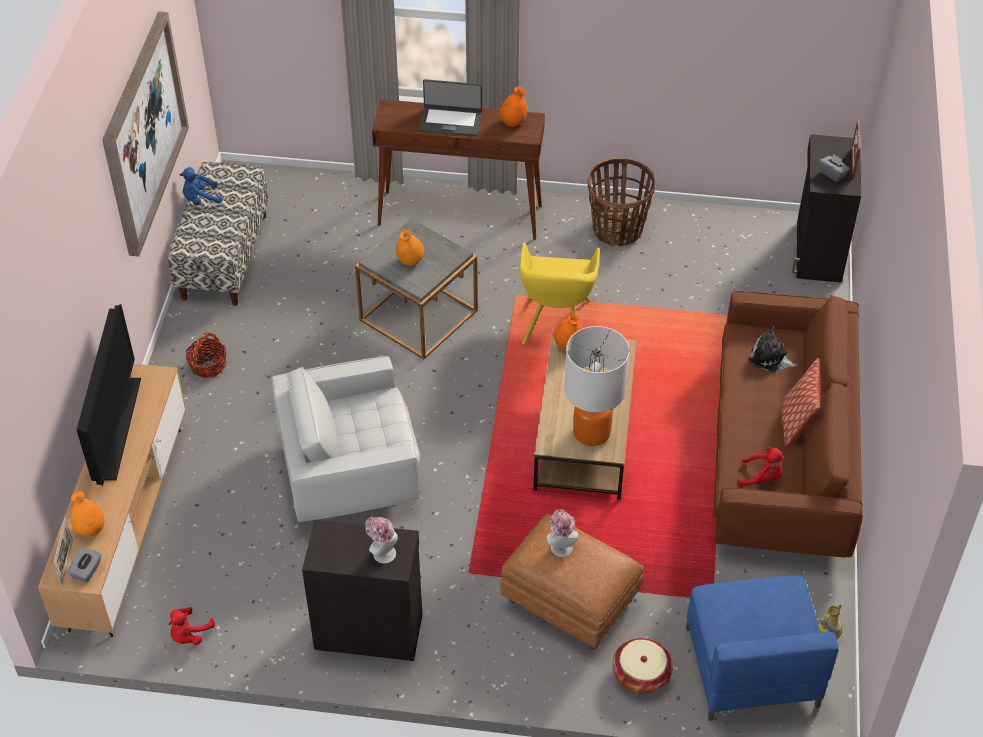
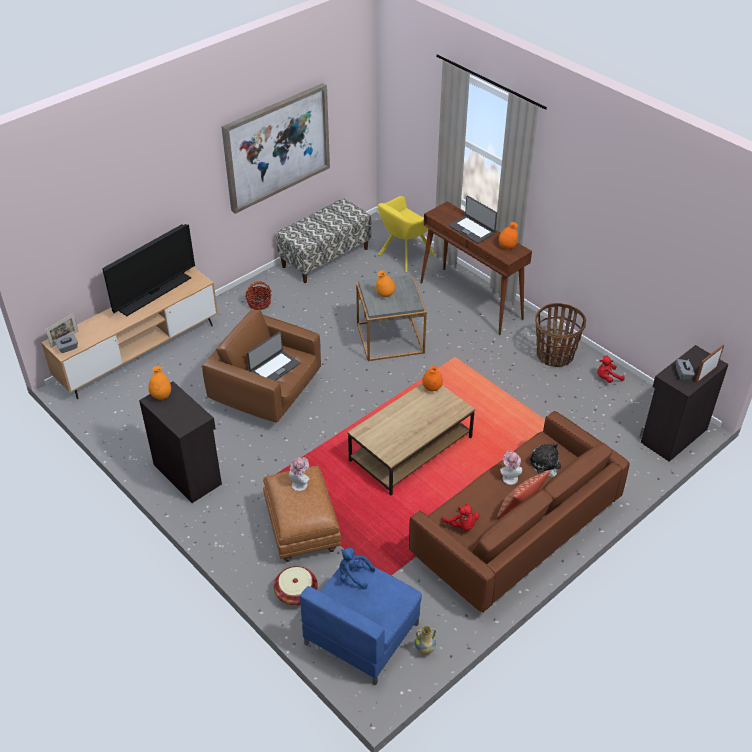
camera: 40 degrees right, 5 degrees down
(90, 529) = (91, 331): orange vase -> orange vase (161, 396)
(189, 635) = (109, 420): red plush toy -> red plush toy (607, 378)
(200, 199) = (321, 215): blue plush toy -> blue plush toy (353, 575)
(350, 472) = (267, 393): white armchair -> brown armchair
(367, 431) = (274, 368): none -> laptop
(382, 552) = (184, 416): hat -> hat (509, 477)
(556, 325) = (460, 385): yellow armchair -> yellow armchair (404, 255)
(592, 432) = (392, 440): table lamp -> none

